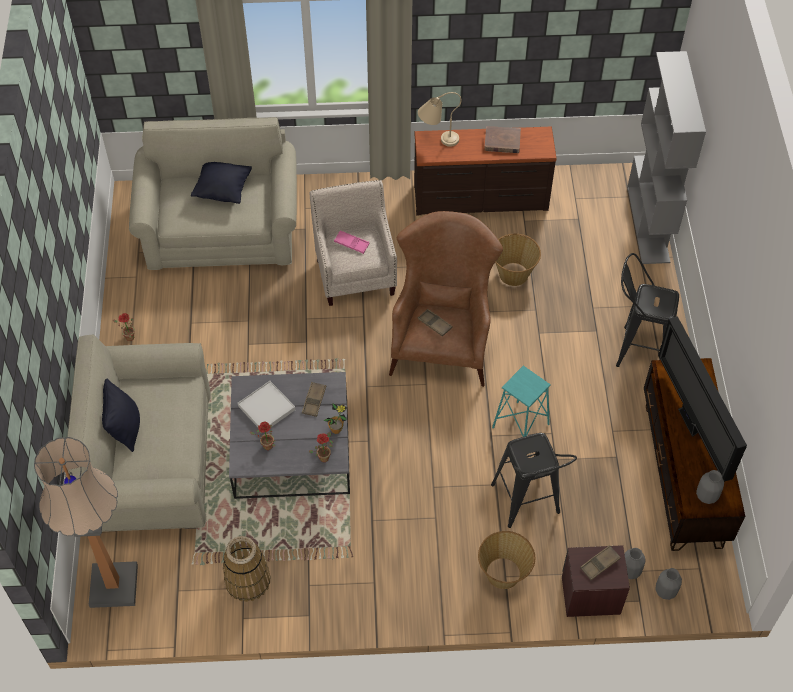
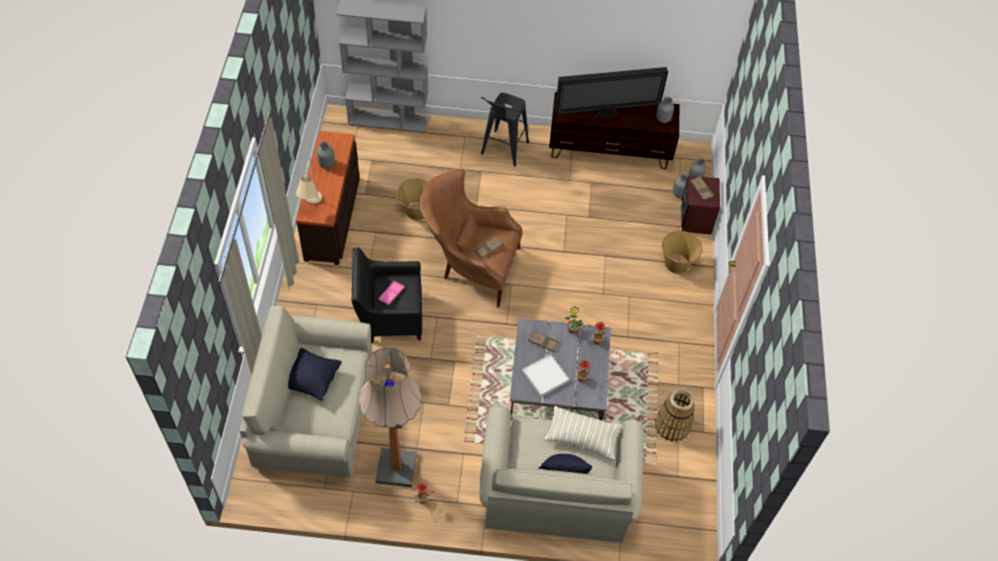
camera: 85 degrees left, 0 degrees up
(114, 585) = (670, 524): floor lamp -> floor lamp (396, 468)
(177, 444) = (582, 437): none -> pillow
(356, 272) = (389, 316): beige armchair -> black armchair
(502, 141) = (326, 164): brown book -> grey vase
(520, 426) = (558, 232): turquoise stool -> none
(527, 505) = (624, 240): black stool -> none

